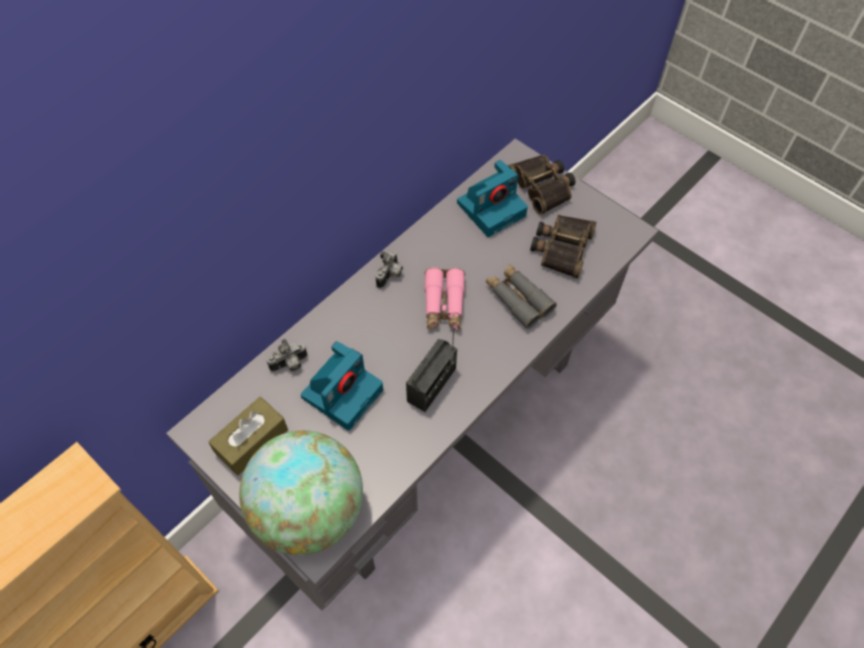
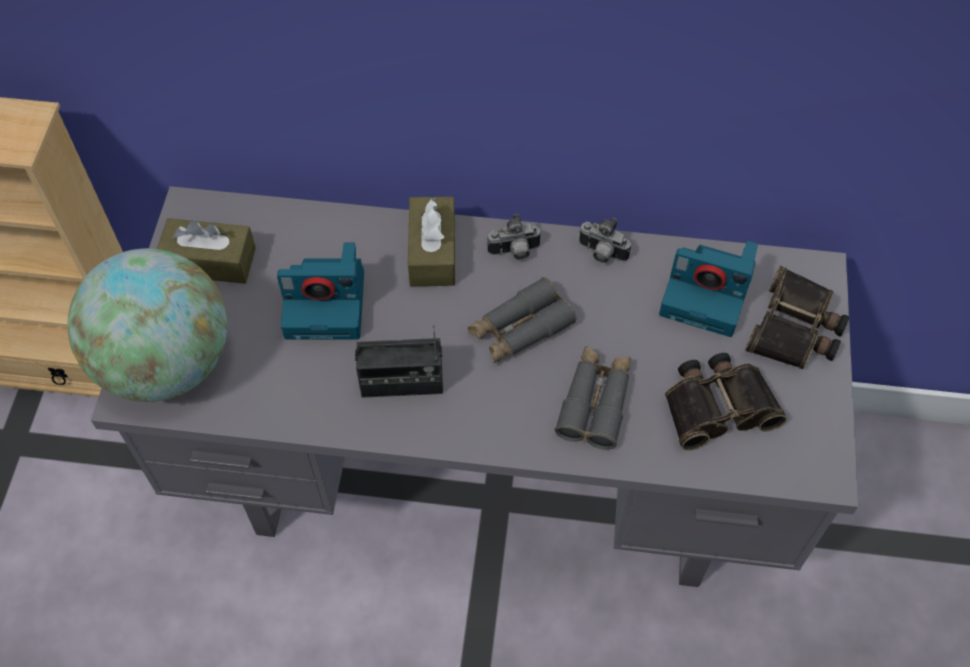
camera: 55 degrees right, 0 degrees up
(290, 365) = (323, 235): camera -> camera (601, 254)
(354, 315) = (432, 252): none -> brown tissue box
(444, 305) = (520, 329): pink binoculars -> grey binoculars

